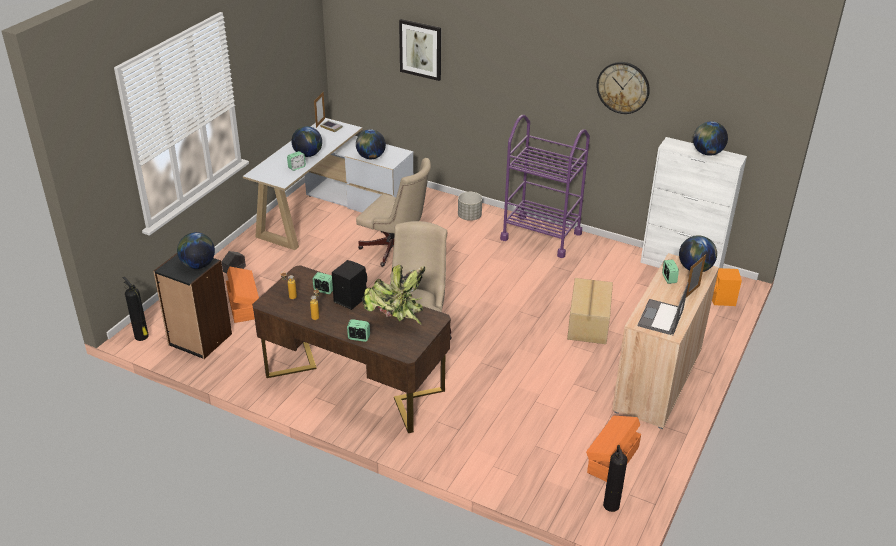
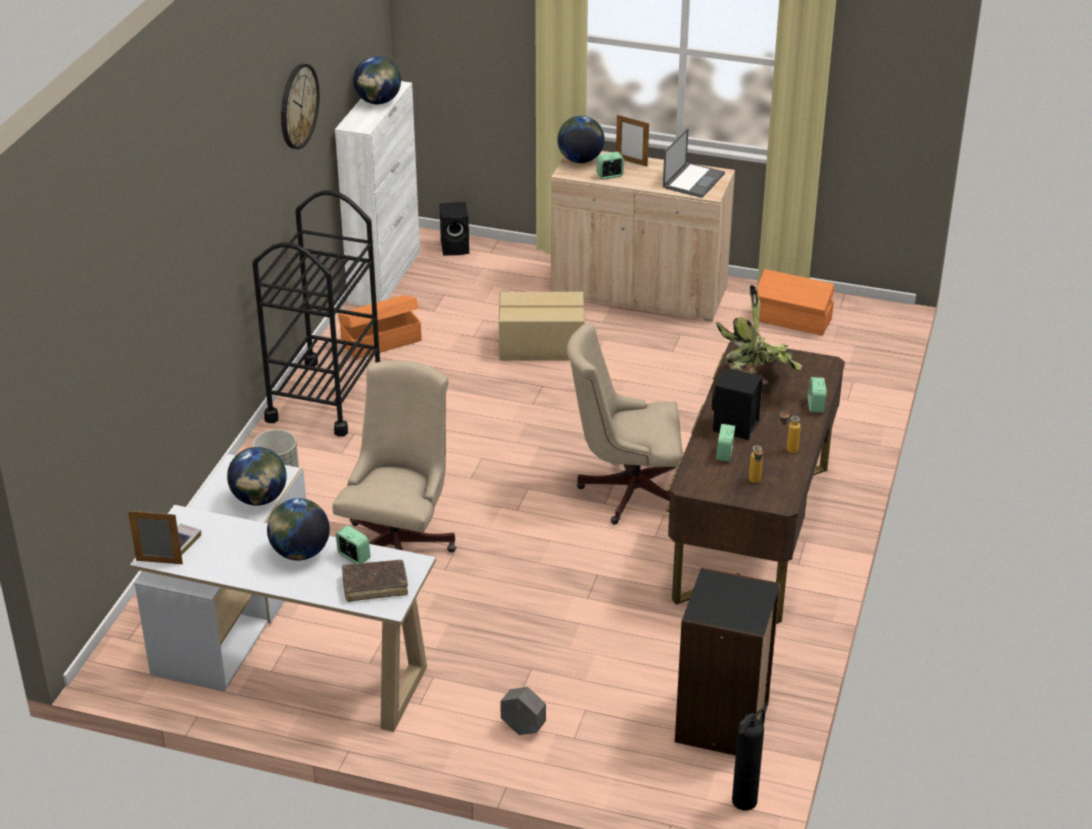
camera: 100 degrees left, 0 degrees up
(198, 265) = (725, 589): globe -> none
(243, 305) = (612, 693): orange storage box -> orange storage box (380, 341)
(272, 171) = (375, 585): none -> brown book
(420, 49) = (134, 302): picture -> none
(541, 236) = (325, 397): purple cart -> black cart
(611, 504) = (861, 319): fire extinguisher -> none
(660, 318) = (693, 180): laptop -> laptop turned 75 degrees counterclockwise
(723, 300) = (456, 247): orange speaker -> black speaker

